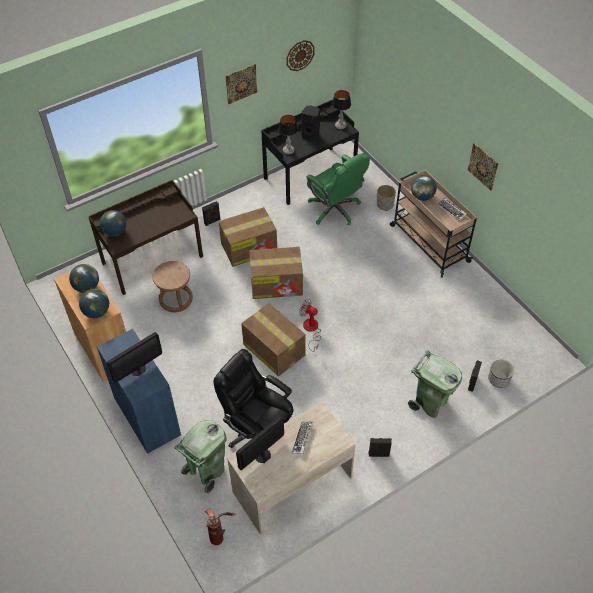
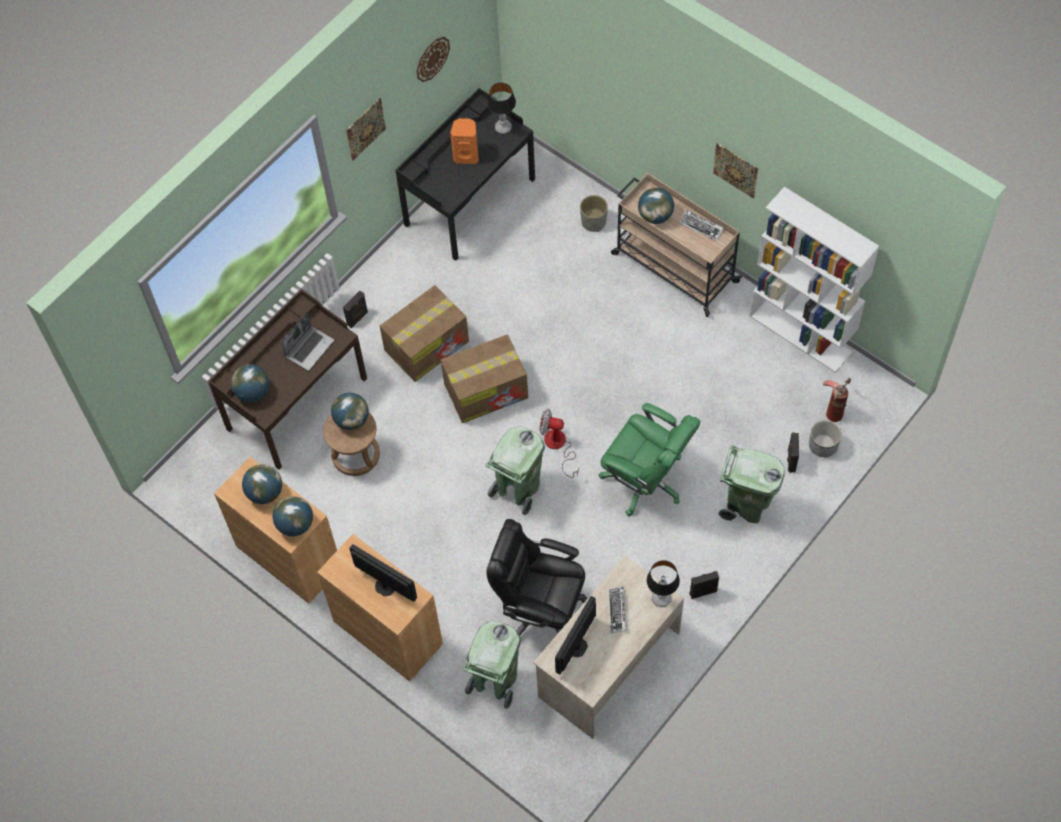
camera: 15 degrees left, 10 degrees up
(138, 369) = (385, 587): monitor -> monitor turned 90 degrees counterclockwise
(147, 416) = (388, 632): blue cabinet -> brown cabinet
(163, 216) = (309, 348): none -> laptop
(175, 269) = (351, 420): none -> globe
(219, 533) = (542, 753): fire extinguisher -> fire extinguisher (835, 408)
(273, 349) = (518, 489): cardboard box -> green trash can
(288, 151) = (444, 191): table lamp -> table lamp (661, 599)
(311, 135) = (466, 155): black speaker -> orange speaker
(335, 209) = (526, 249): green office chair -> green office chair (646, 480)
(504, 304) = (801, 334): none -> white bookcase

